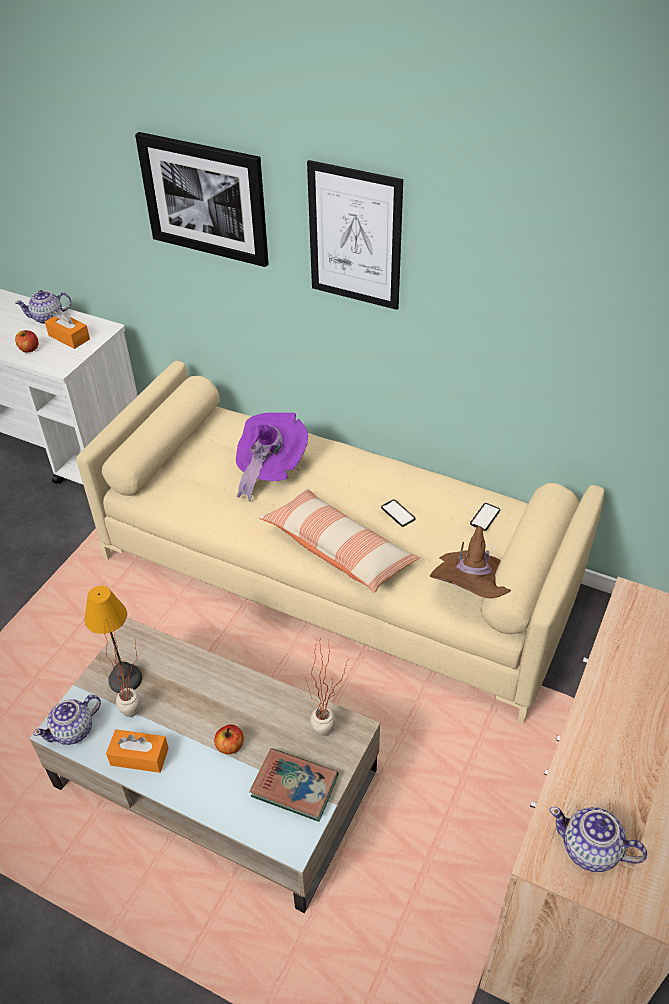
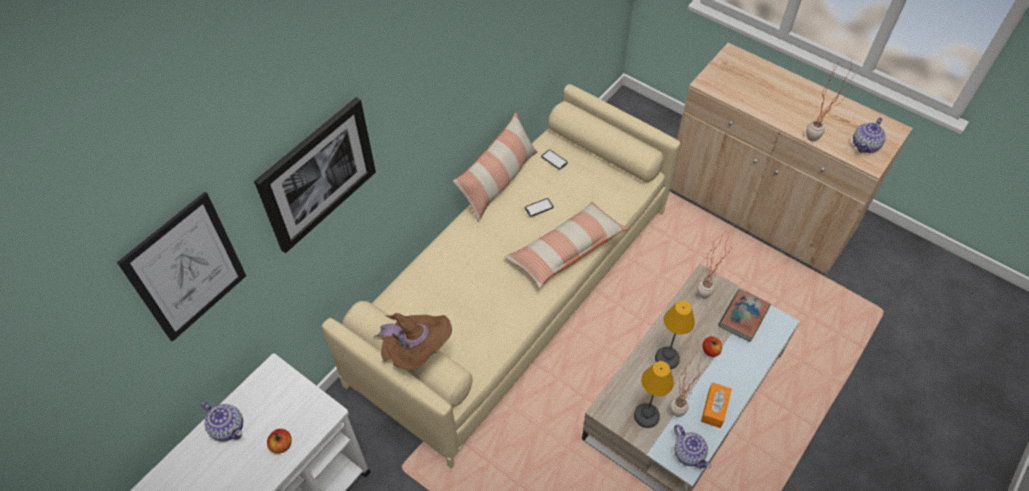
camera: 80 degrees left, 10 degrees up
(48, 318) = (227, 427): teapot -> teapot turned 45 degrees counterclockwise
(69, 337) = (275, 405): orange tissue box -> none
(211, 693) = (666, 358): none -> table lamp
(269, 469) = (465, 282): purple hat -> none
(355, 236) = (424, 85): picture -> picture (186, 268)
(429, 472) = (498, 181): none -> pillow
(470, 591) = (620, 184): brown hat -> brown hat (416, 351)
(569, 763) = (817, 140): none -> potted plant

